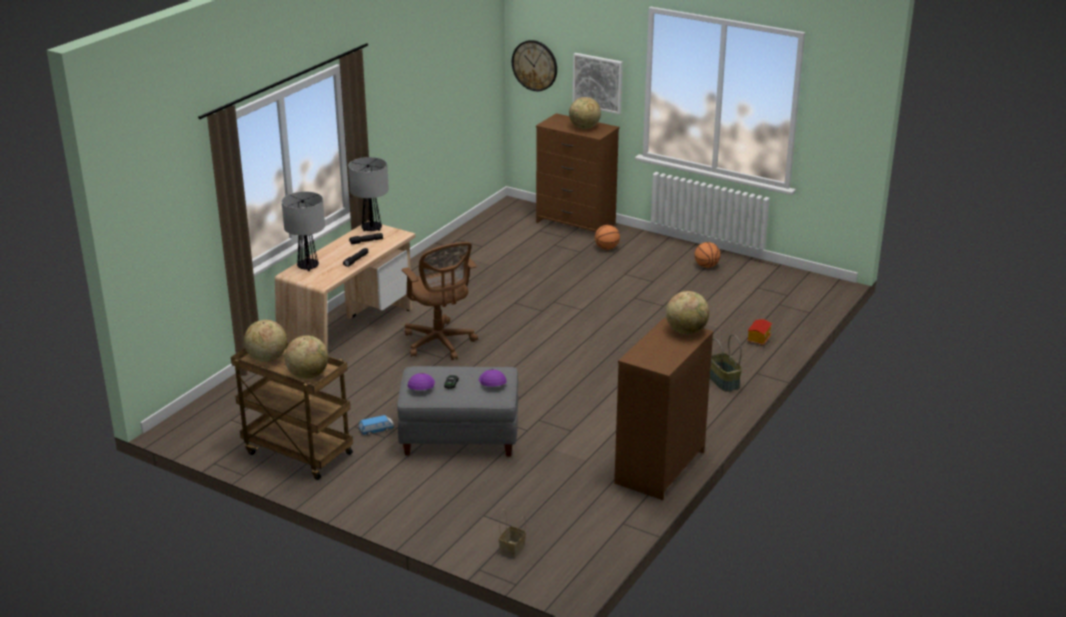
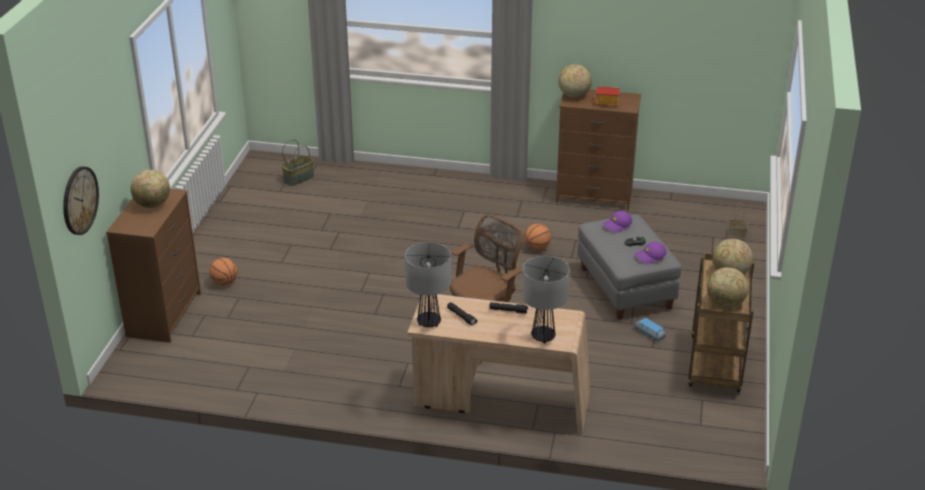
camera: 110 degrees left, 5 degrees up
(598, 82) = (119, 159): picture -> none
(706, 266) = (245, 221): basketball -> basketball (537, 248)
(724, 381) = (456, 186): basket -> basket (298, 178)
(758, 339) = (378, 180): toy house -> toy house (607, 103)

